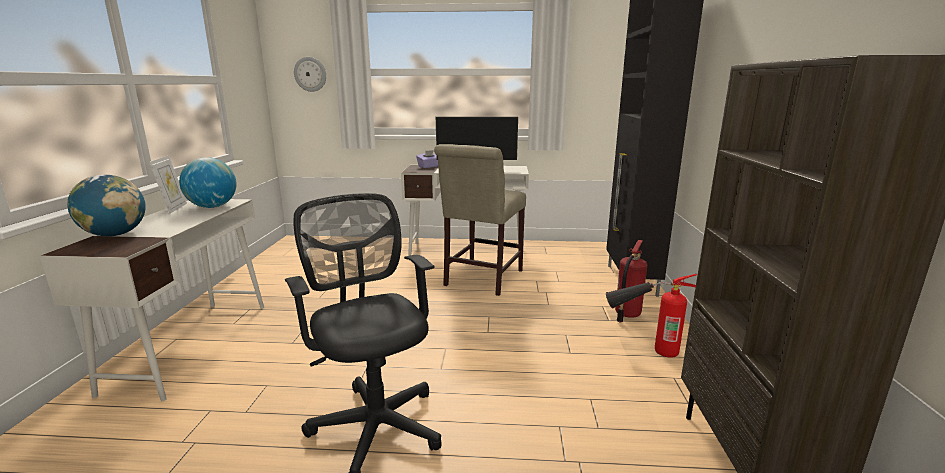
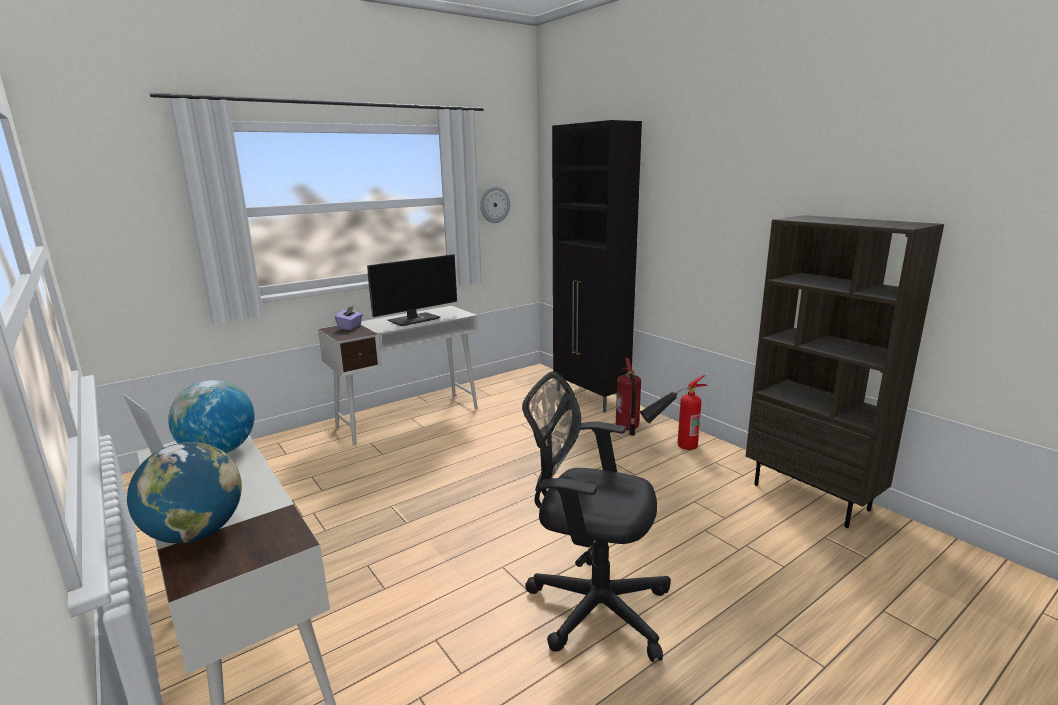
camera: 40 degrees left, 0 degrees up
(310, 74) = (136, 222): wall clock -> wall clock (494, 204)
(481, 279) = (471, 441): beige chair -> none

